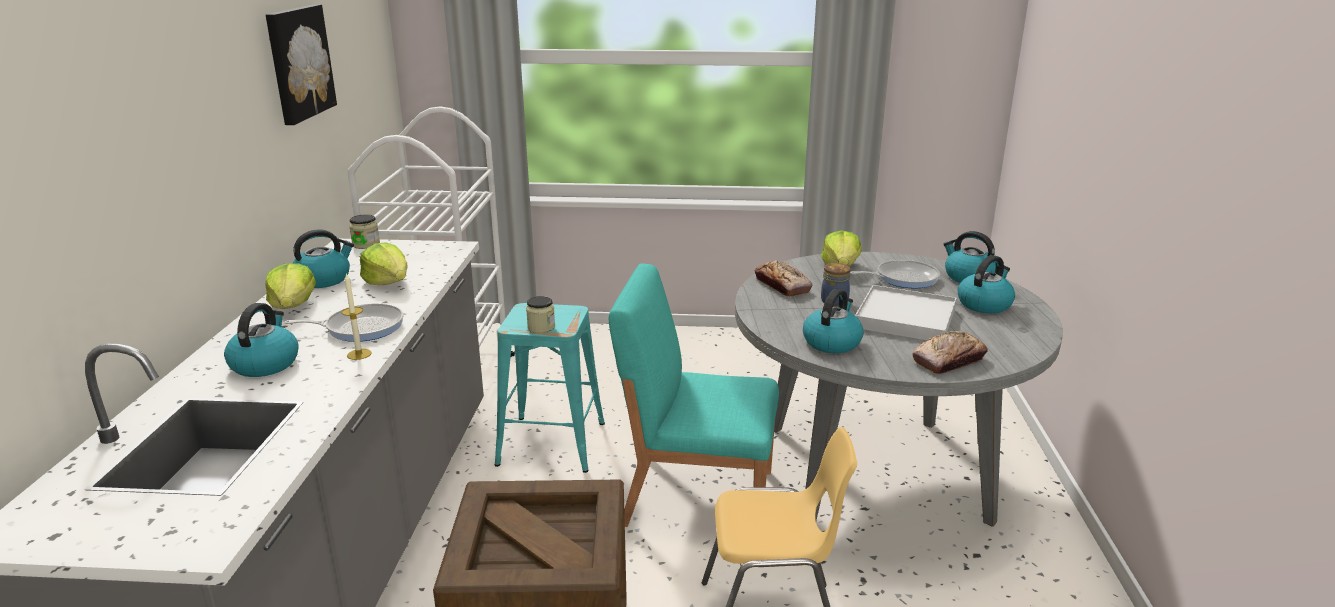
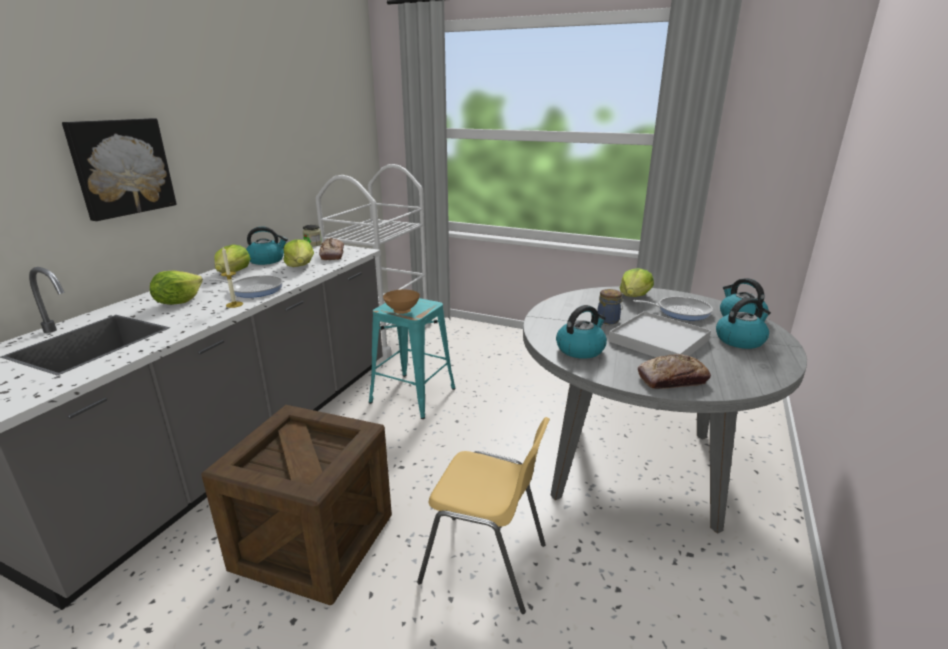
camera: 20 degrees right, 0 degrees up
(265, 363) = (178, 302): kettle -> lettuce
(298, 63) = (278, 121): picture -> picture (121, 167)
(541, 327) = (401, 312): jar -> brown bowl
(696, 496) = (487, 452): turquoise chair -> none
(782, 285) = (575, 304): bread -> bread (332, 255)

